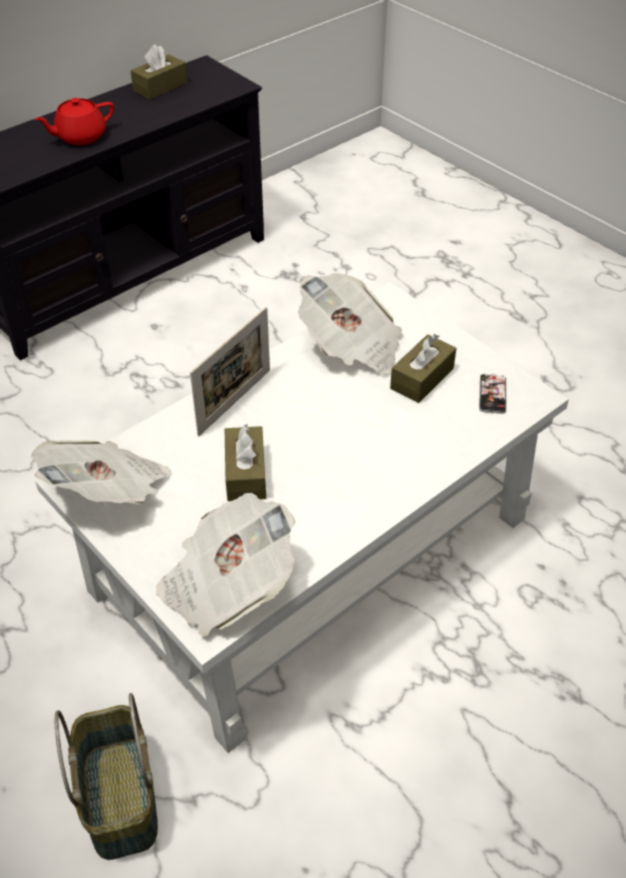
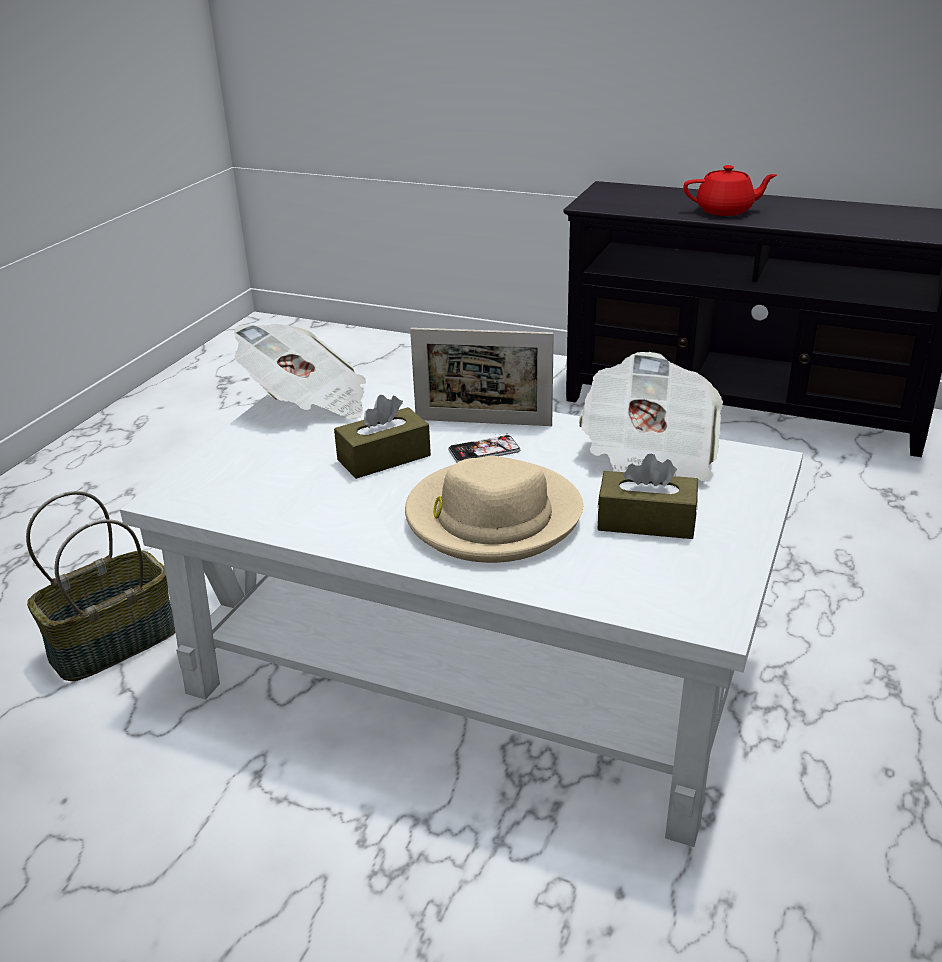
camera: 65 degrees right, 15 degrees down
(80, 137) = (725, 211): red teapot -> red teapot turned 150 degrees clockwise
(160, 87) = (872, 212): brown tissue box -> none
(227, 585) = (225, 492): newspaper -> none
(370, 445) = (492, 517): none -> beige hat
(492, 394) = (676, 583): phone -> phone (484, 451)

